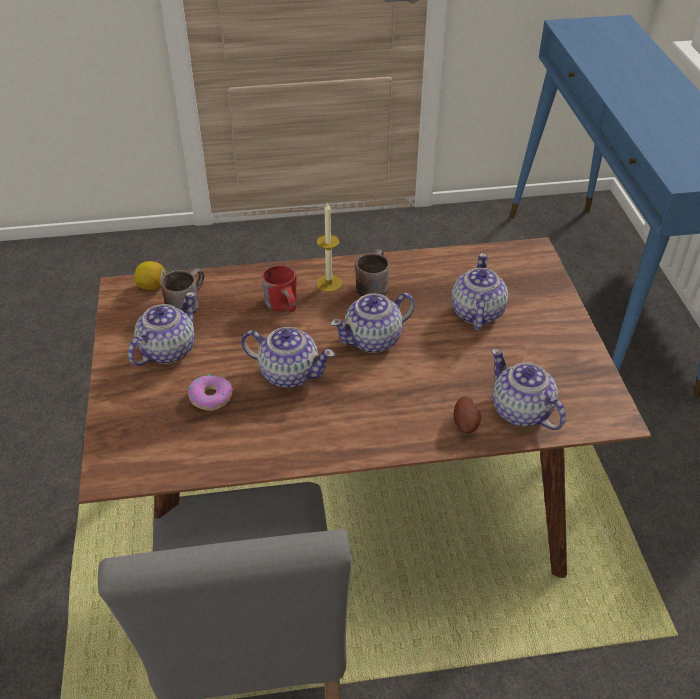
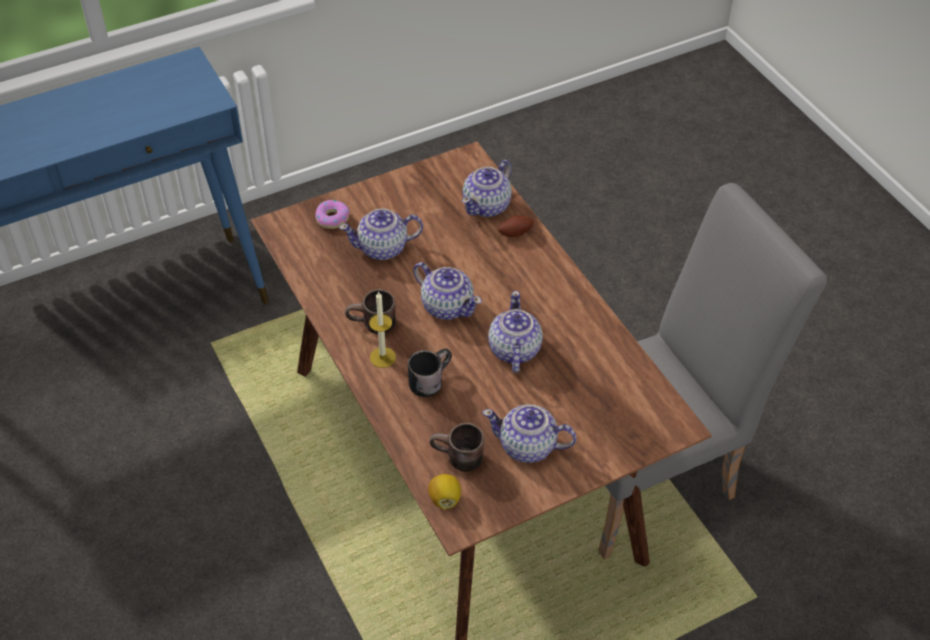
camera: 110 degrees left, 5 degrees up
(211, 397) = (566, 392): donut -> donut (332, 218)
(286, 305) = (428, 379): red mug -> black mug

